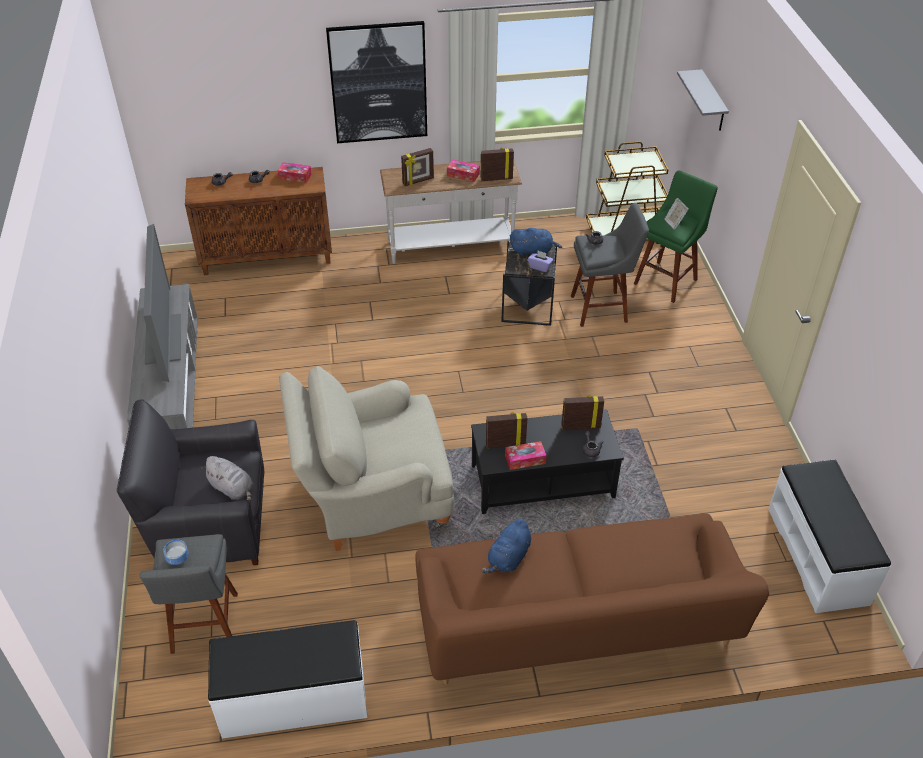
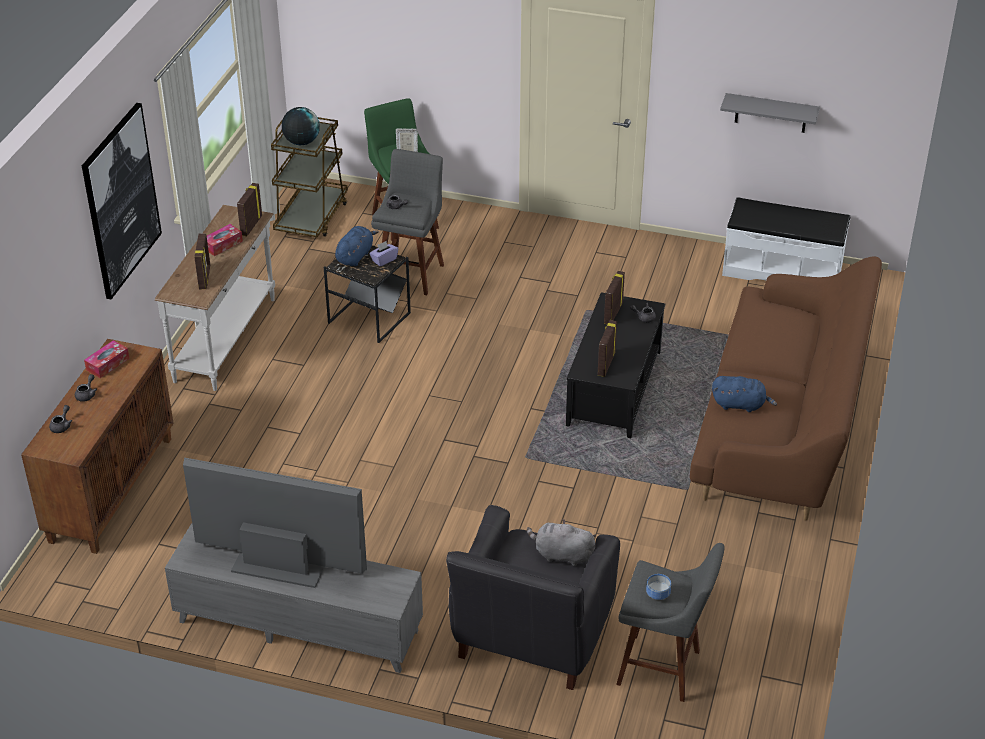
camera: 65 degrees left, 5 degrees down
(232, 489) = (561, 555): grey plush toy -> grey plush toy turned 135 degrees counterclockwise
(294, 700) = (779, 622): white bench -> none
(372, 498) = (565, 506): beige armchair -> none
(508, 558) = (740, 405): blue plush toy -> blue plush toy turned 45 degrees counterclockwise
(525, 459) = (632, 358): tissue box -> none
(626, 164) = (301, 142): none -> globe
(713, 102) = (336, 33): grey shelf -> grey shelf (771, 113)

